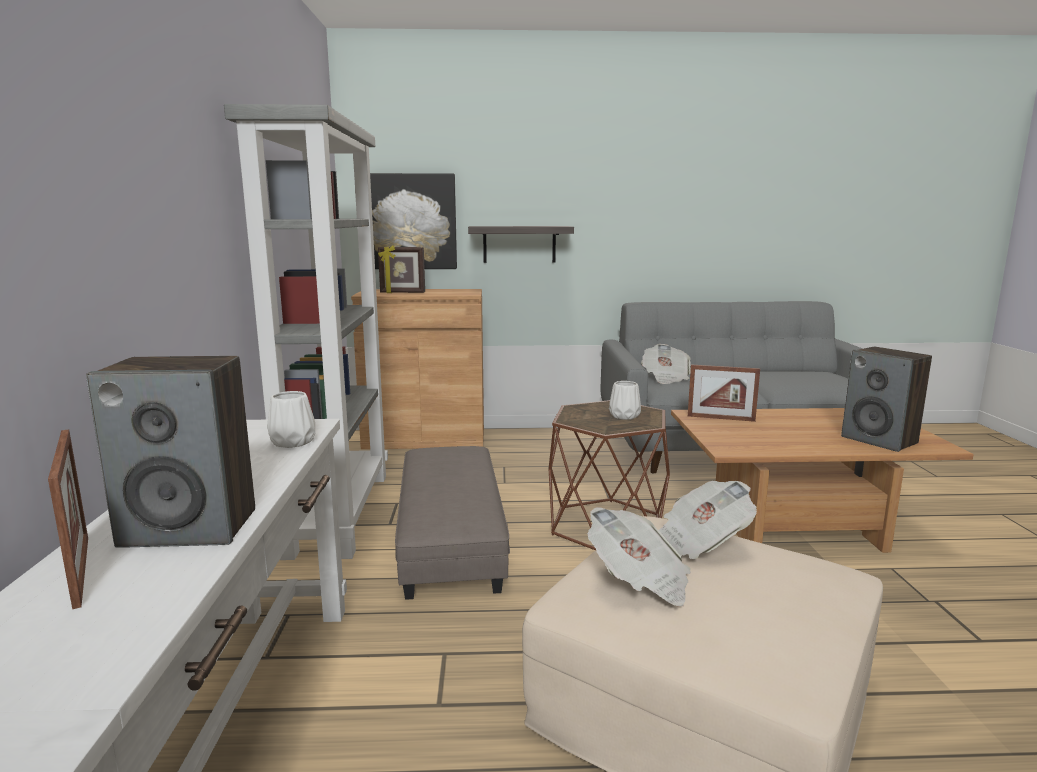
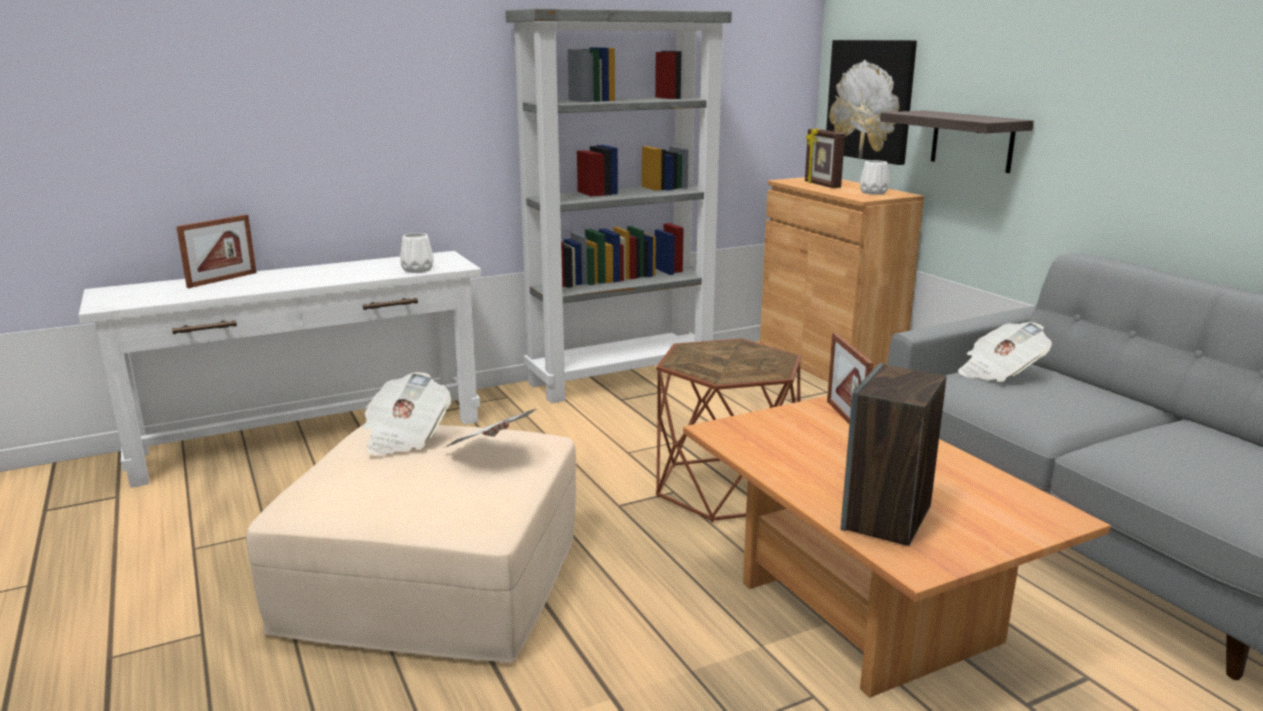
camera: 65 degrees right, 5 degrees up
(191, 527) = (272, 282): speaker -> none
(450, 537) = (622, 426): grey ottoman -> none
(625, 416) = (737, 365): white vase -> white vase (874, 192)

